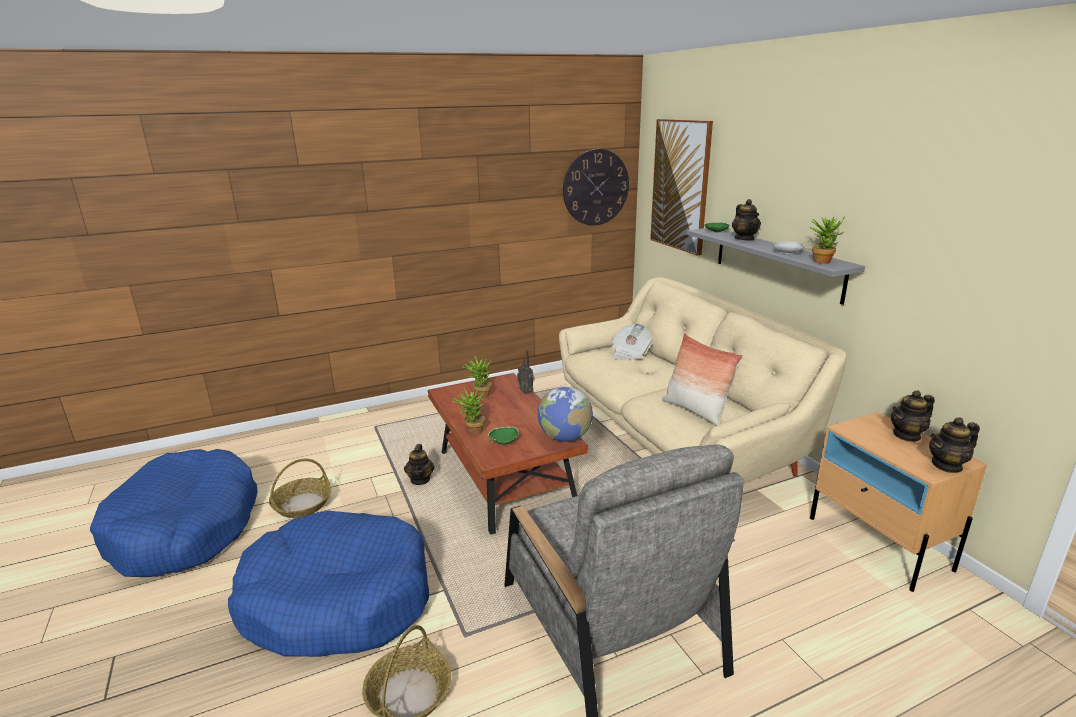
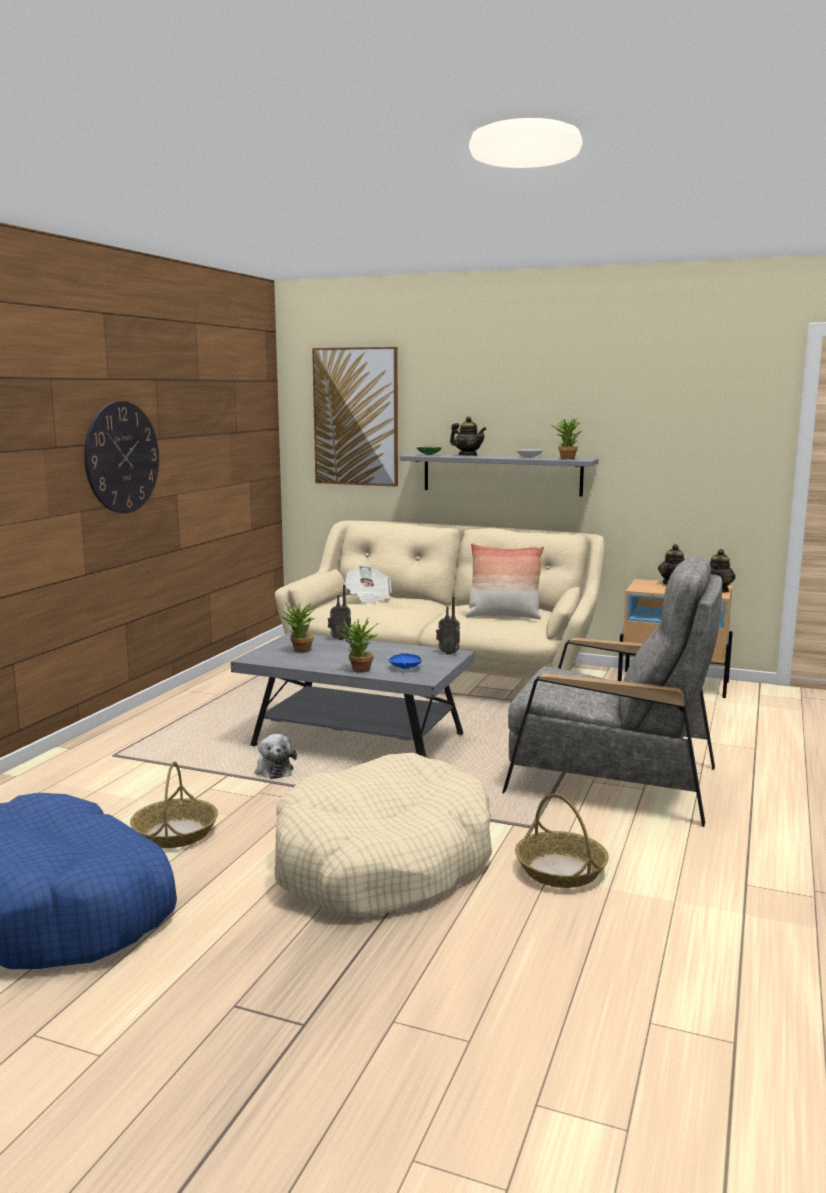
camera: 45 degrees left, 10 degrees down
(337, 600) = (382, 862): blue dog bed -> beige dog bed
(421, 480) = (273, 770): teapot -> plush toy
(503, 442) = (405, 668): green bowl -> blue bowl
(504, 479) = (357, 741): brown coffee table -> grey coffee table
(565, 438) = (448, 653): globe -> radio
(596, 187) = (251, 426): wall clock -> wall clock (122, 457)

